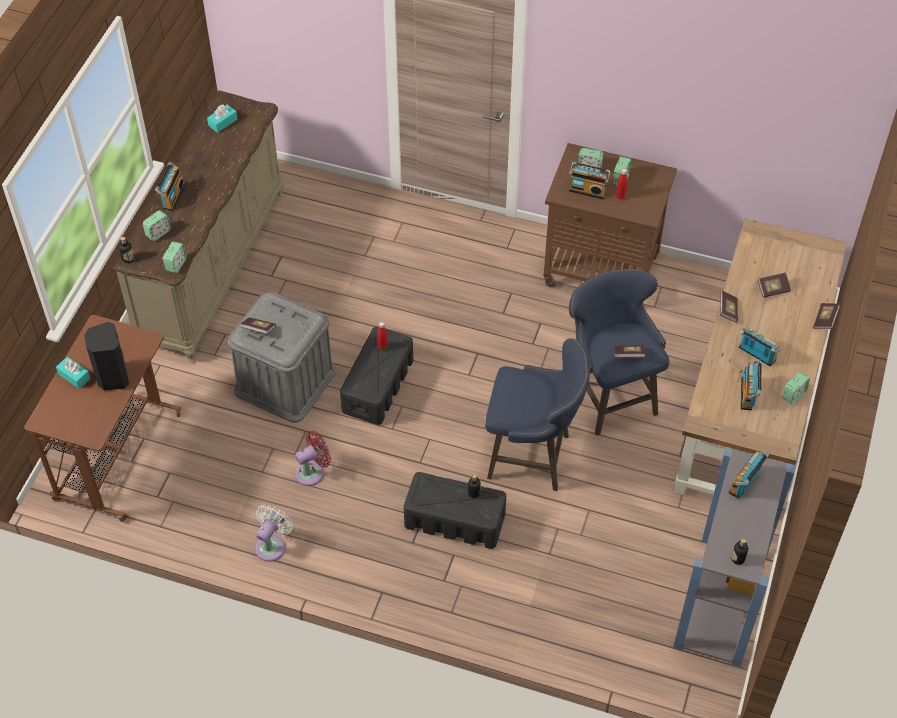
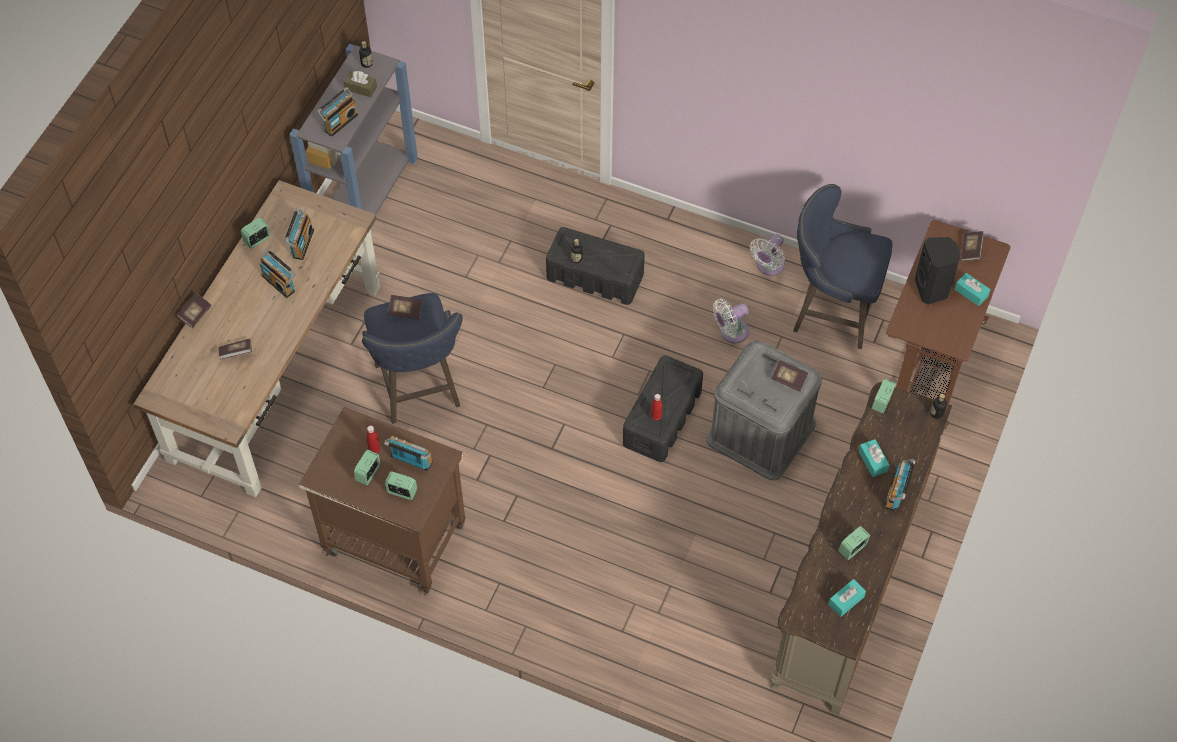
camera: 175 degrees left, 5 degrees up
(158, 233) = (907, 444): alarm clock -> alarm clock (852, 549)
(190, 218) = (873, 461): none -> turquoise tissue box
(312, 472) = (731, 332): red fan -> white fan
(533, 457) = (510, 331): blue stool -> blue stool (830, 311)
(728, 311) = (292, 332): book -> book (970, 250)
(735, 526) = (360, 88): none -> brown tissue box

